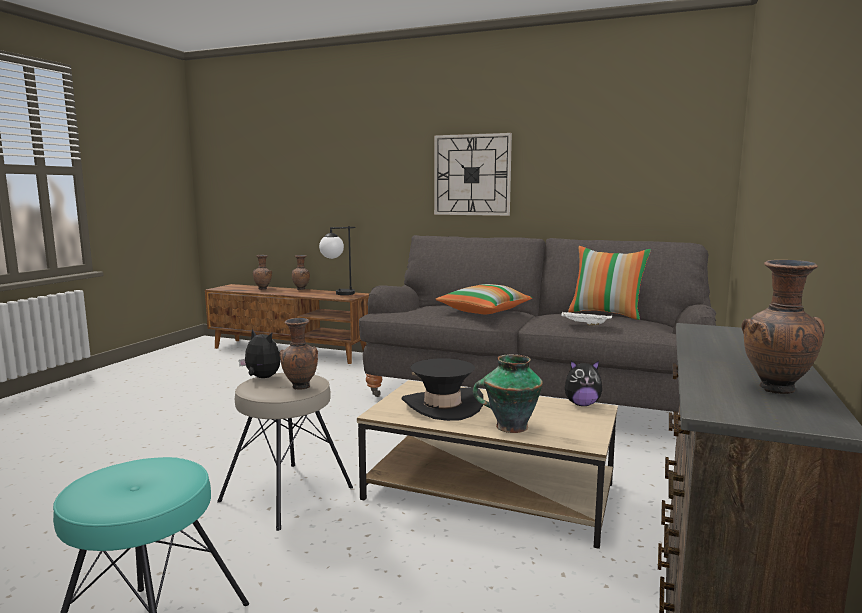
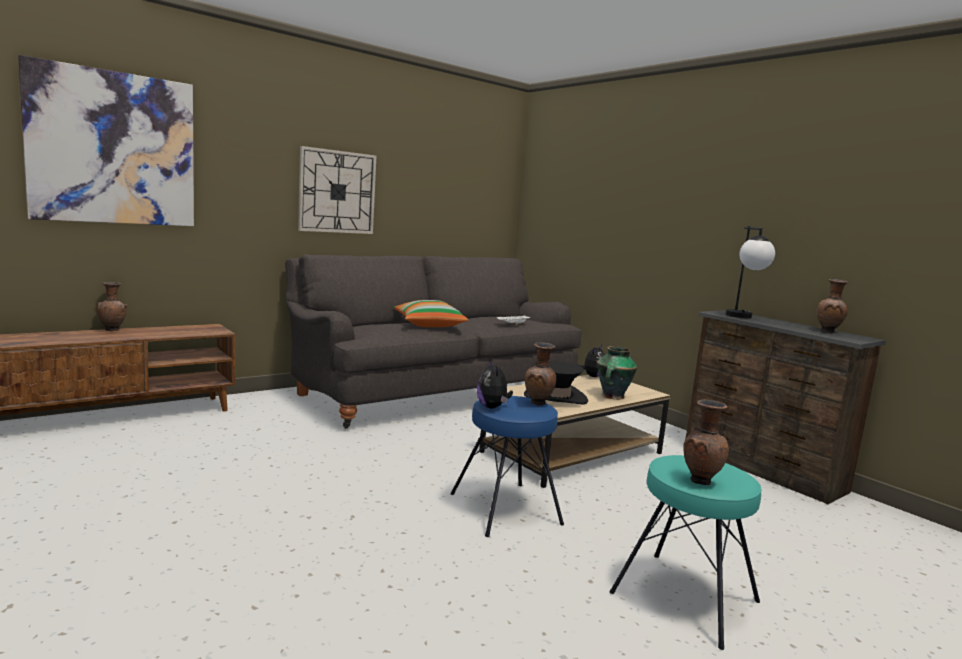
camera: 60 degrees left, 0 degrees up
(261, 378) = (492, 407): plush toy -> plush toy turned 75 degrees counterclockwise
(263, 289) = (52, 337): brown vase -> brown vase (700, 481)
(287, 494) = (506, 508): beige stool -> blue stool
(306, 159) = (113, 148): none -> picture
(338, 294) = (188, 329): table lamp -> table lamp (743, 317)
(606, 314) = (490, 315): pillow -> none

